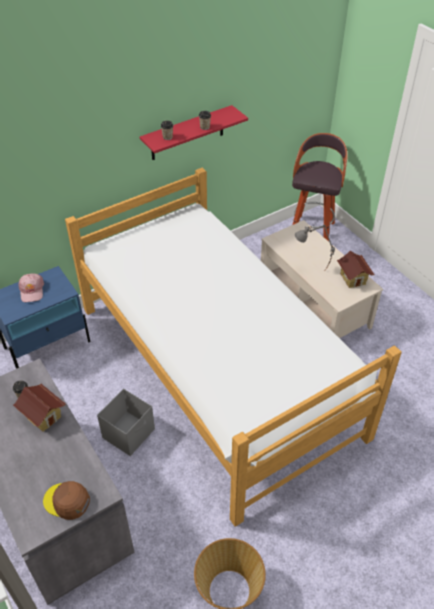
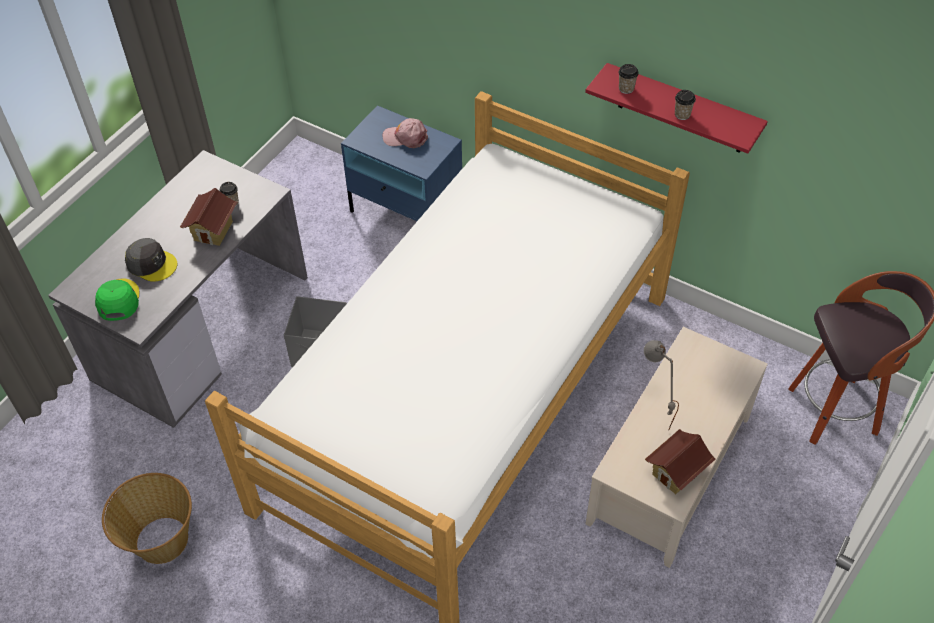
camera: 65 degrees right, 5 degrees up
(32, 290) = (405, 137): pink cap -> pink cap turned 45 degrees clockwise
(45, 467) = (151, 263): none -> grey cap
(67, 501) = (118, 300): brown cap -> green cap

